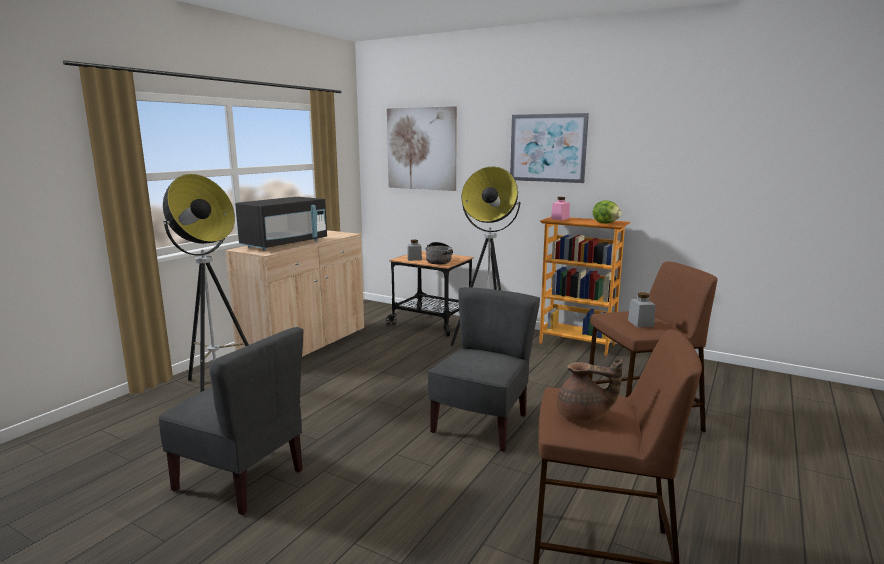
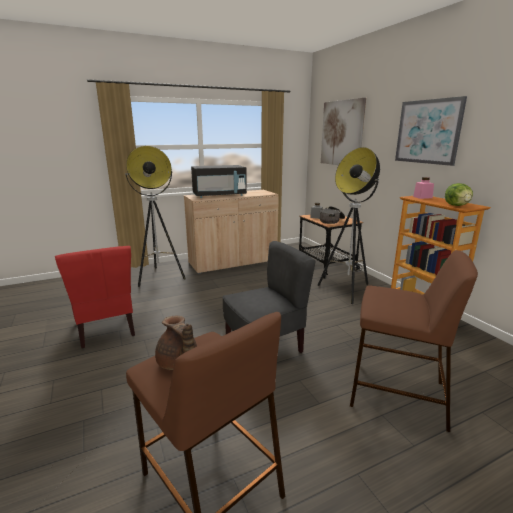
camera: 35 degrees right, 5 degrees up
(241, 479) = (106, 329): grey chair -> red chair
(640, 323) = (390, 304): grey jar -> none

